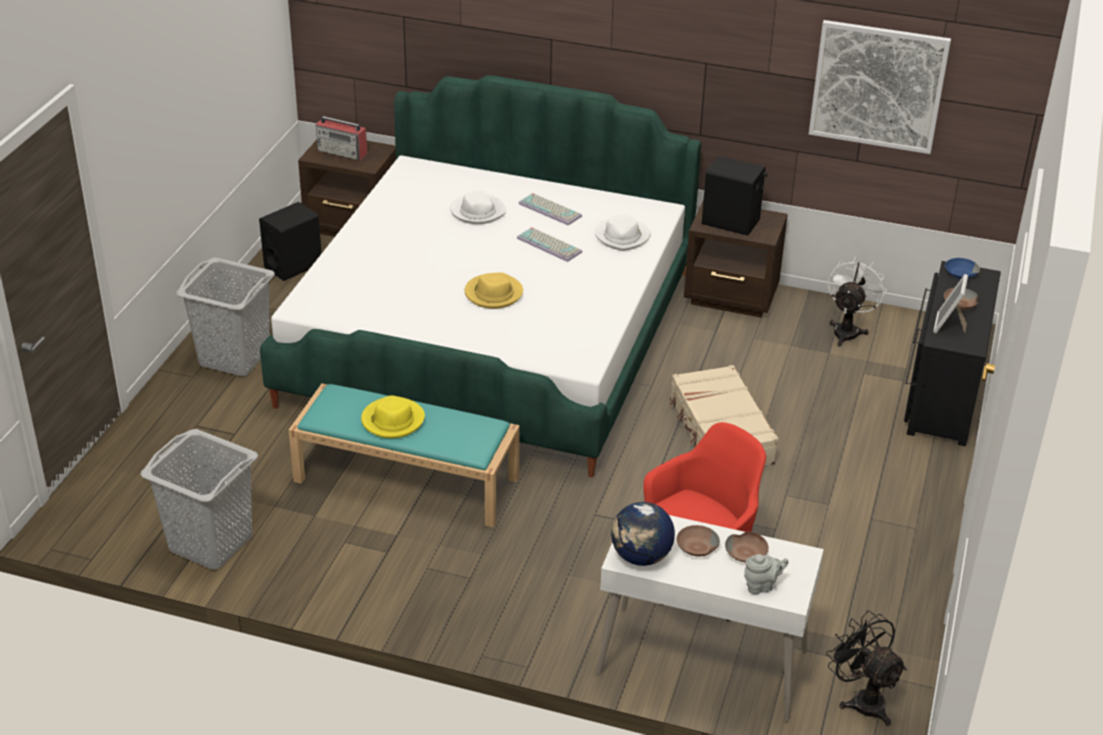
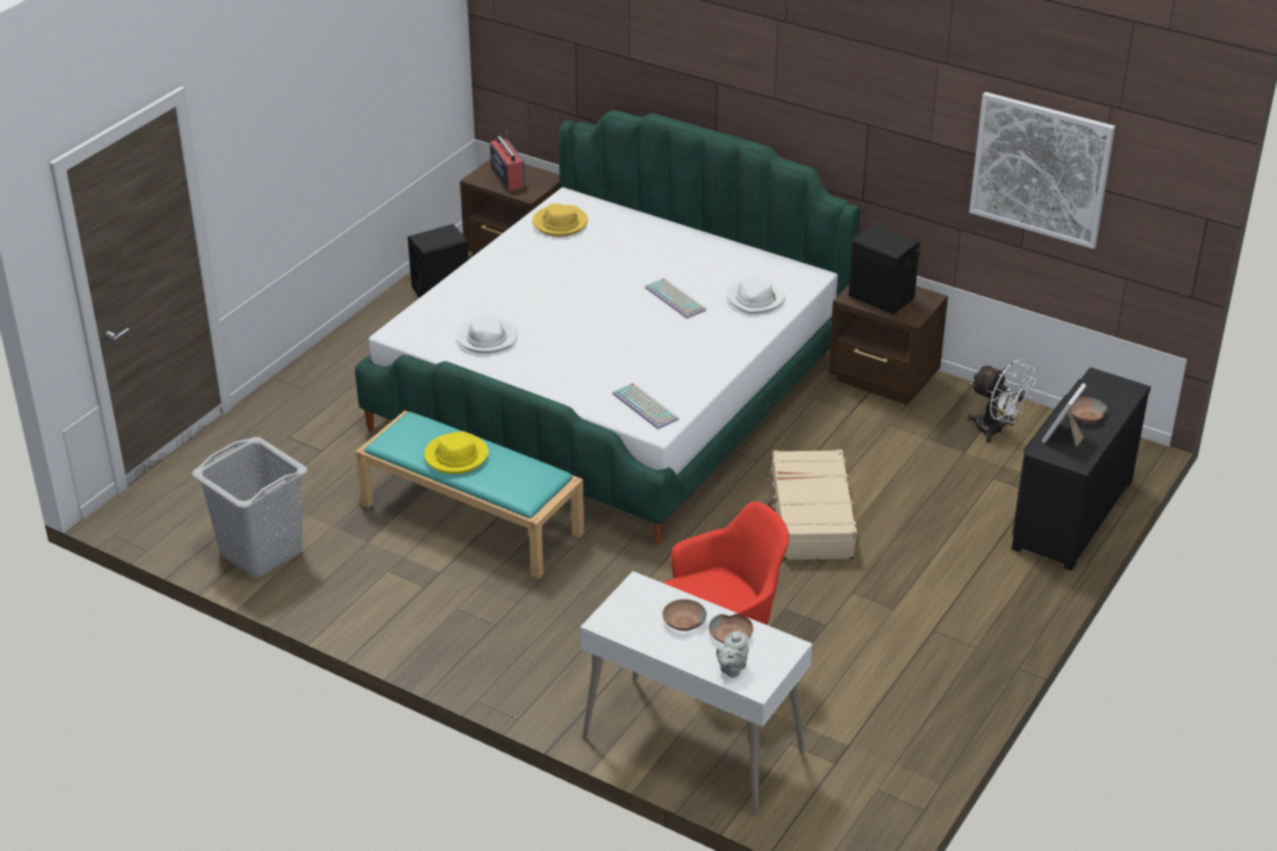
camera: 15 degrees right, 0 degrees up
(234, 357) = (349, 374): grey laundry basket -> none
(342, 152) = (507, 177): radio -> radio turned 150 degrees counterclockwise
(477, 211) = (616, 255): white hat -> white hat (487, 338)
(493, 293) = (596, 342): yellow hat -> yellow hat (560, 223)
(551, 210) = (693, 262): keyboard -> keyboard (647, 406)
(641, 557) = (624, 622): globe -> none
(761, 586) = (731, 669): grey teapot -> grey teapot turned 120 degrees clockwise
(848, 330) = (996, 430): white fan -> white fan turned 90 degrees clockwise
(862, 699) = (842, 807): black fan -> none
(960, 273) = (1103, 383): blue bowl -> none

